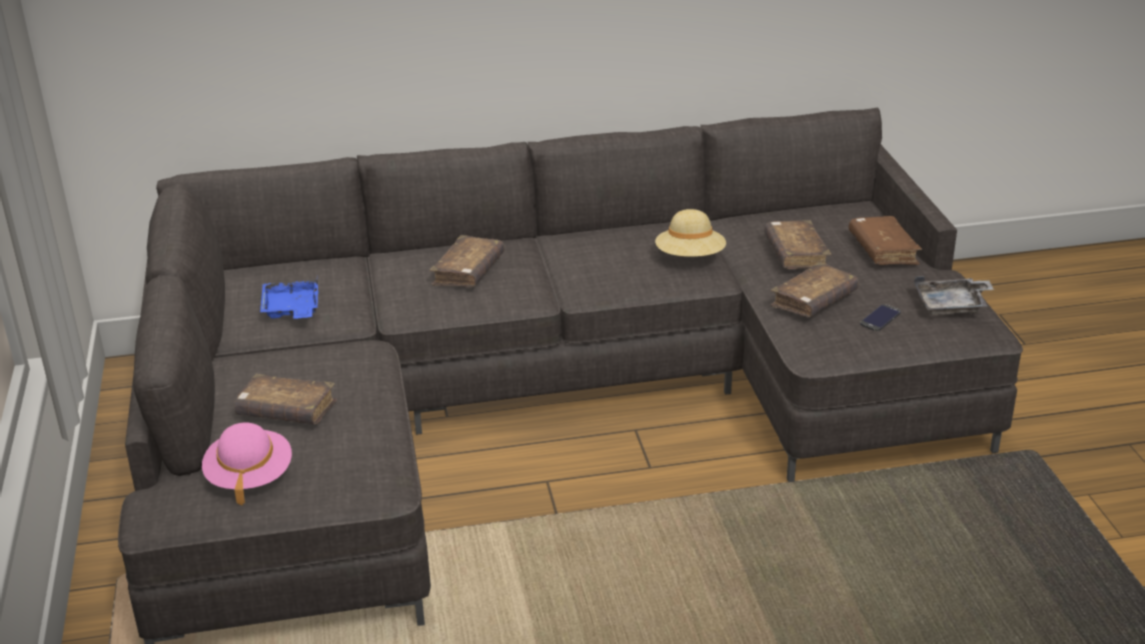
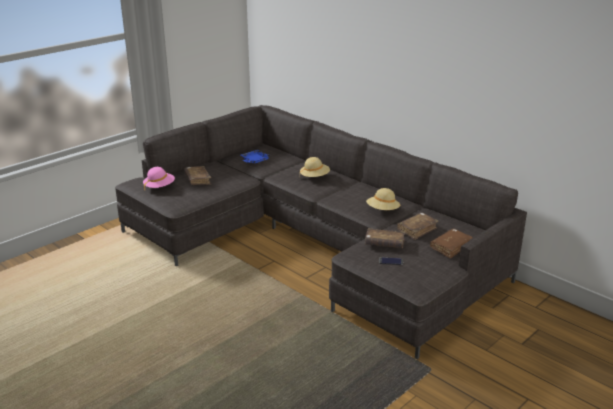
camera: 55 degrees right, 5 degrees down
(468, 272) = (314, 177): brown book -> beige hat
(952, 306) = (425, 275): grey tray -> none

